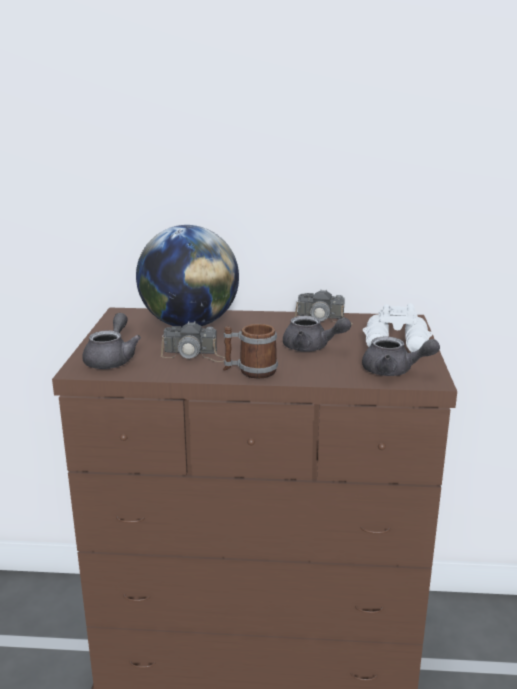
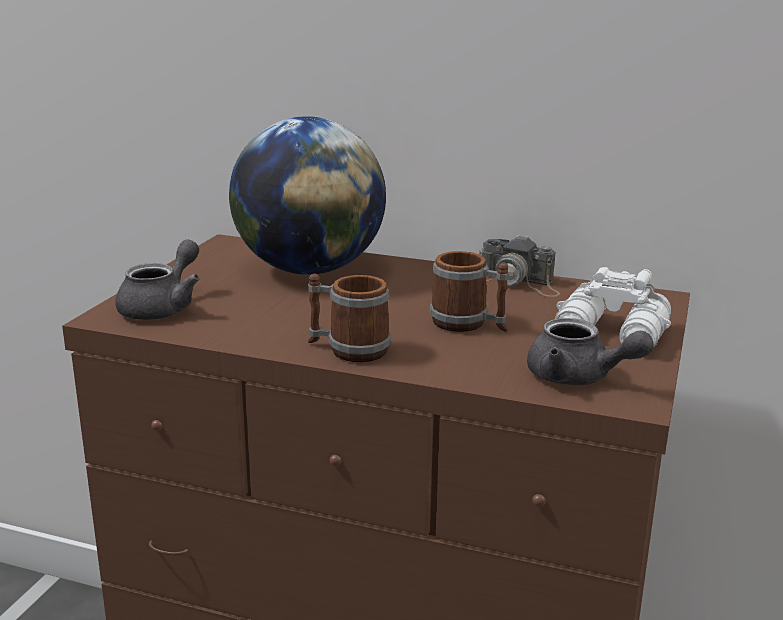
camera: 15 degrees right, 0 degrees up
(194, 355) = (283, 314): camera -> none
(311, 347) = (468, 324): grey teapot -> mug

